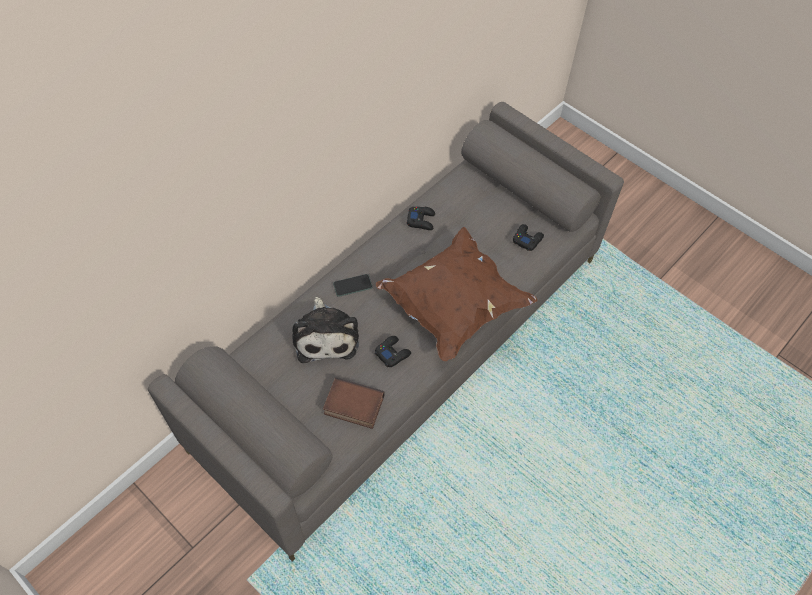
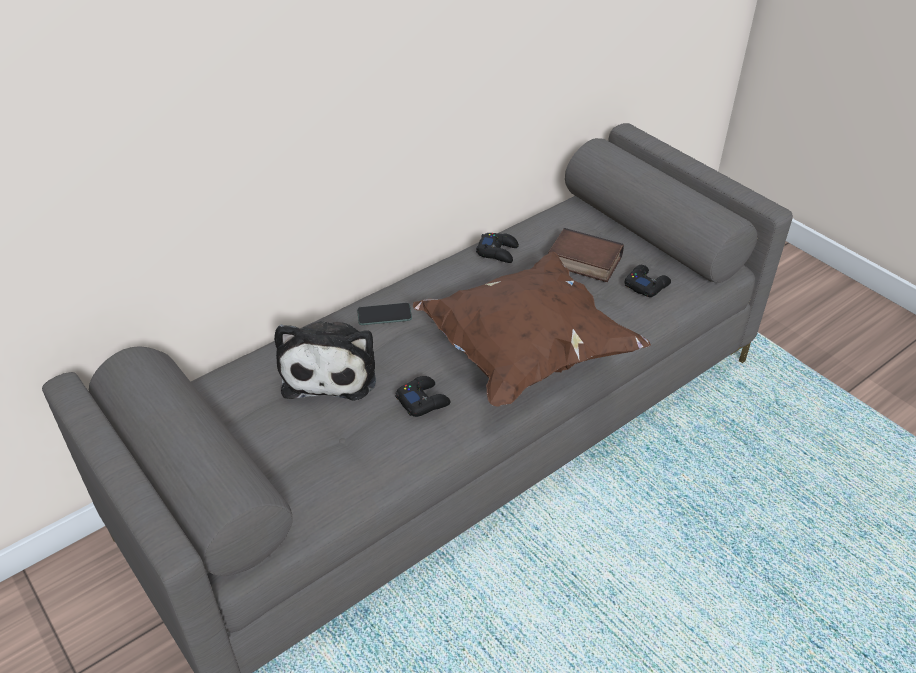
camera: 10 degrees right, 15 degrees down
(352, 406) = (346, 462): book -> book (582, 261)

